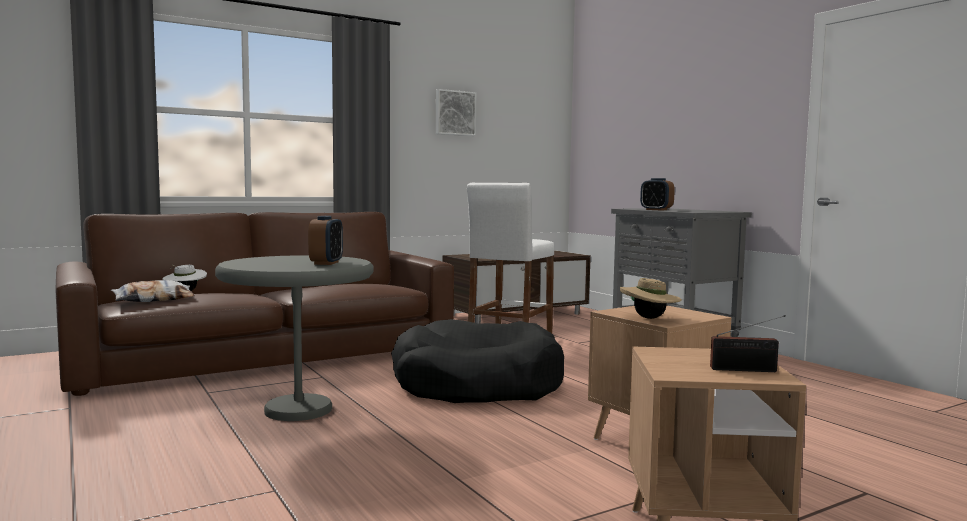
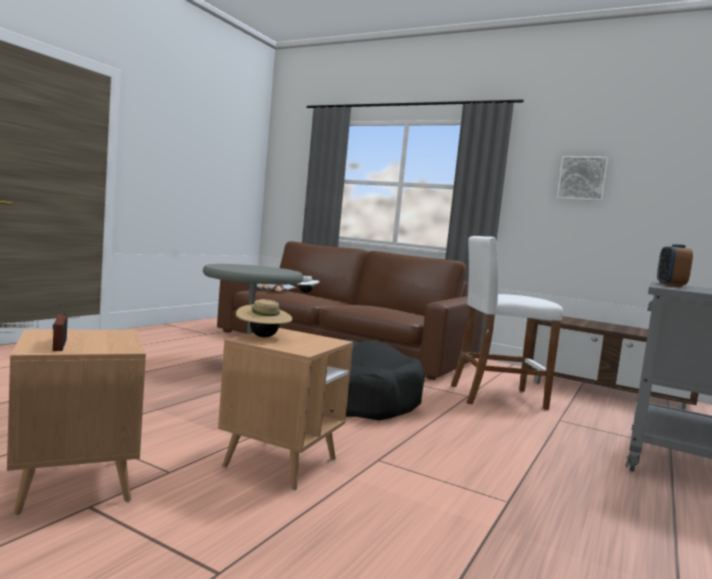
camera: 60 degrees right, 0 degrees up
(326, 263) = (257, 271): alarm clock -> none

